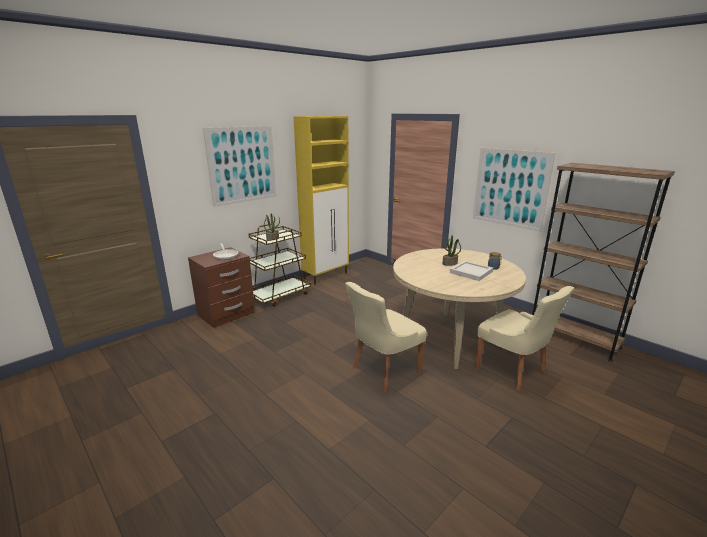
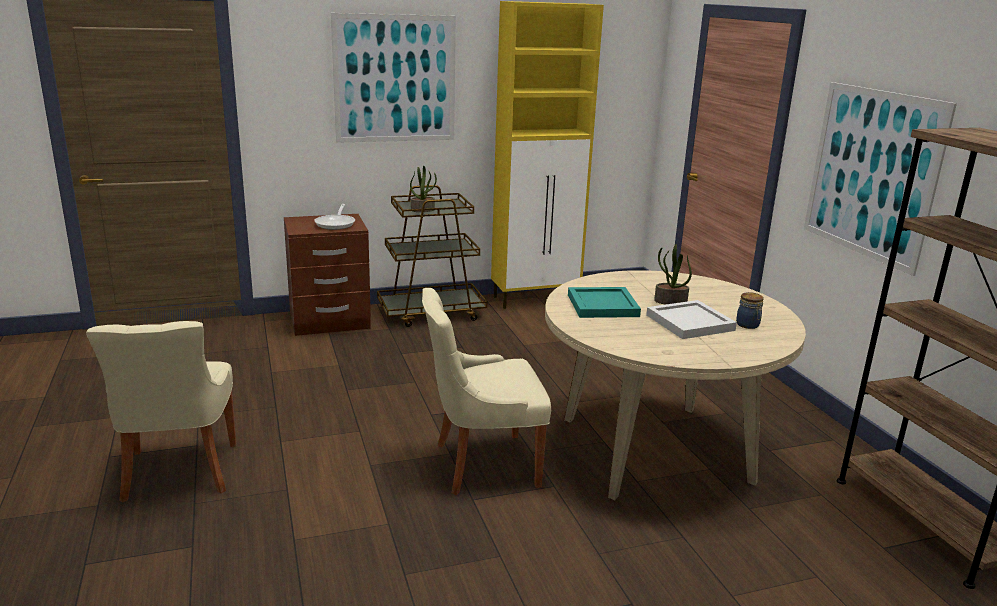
camera: 25 degrees right, 0 degrees up
(426, 272) = (604, 306): none -> turquoise tray
(513, 372) = (717, 537): beige chair -> beige chair (179, 474)

